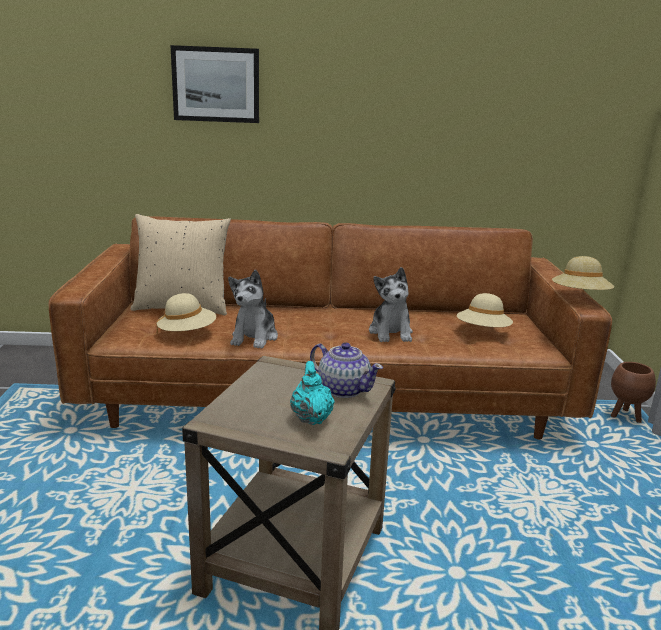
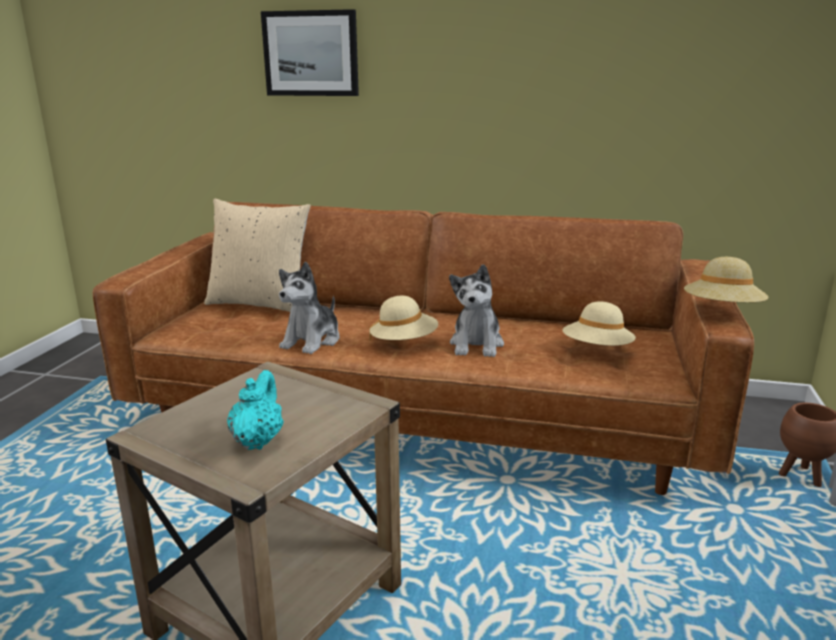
camera: 15 degrees right, 0 degrees up
(187, 333) = (242, 332): beige hat -> beige hat (404, 343)
(343, 389) = (326, 409): teapot -> none

